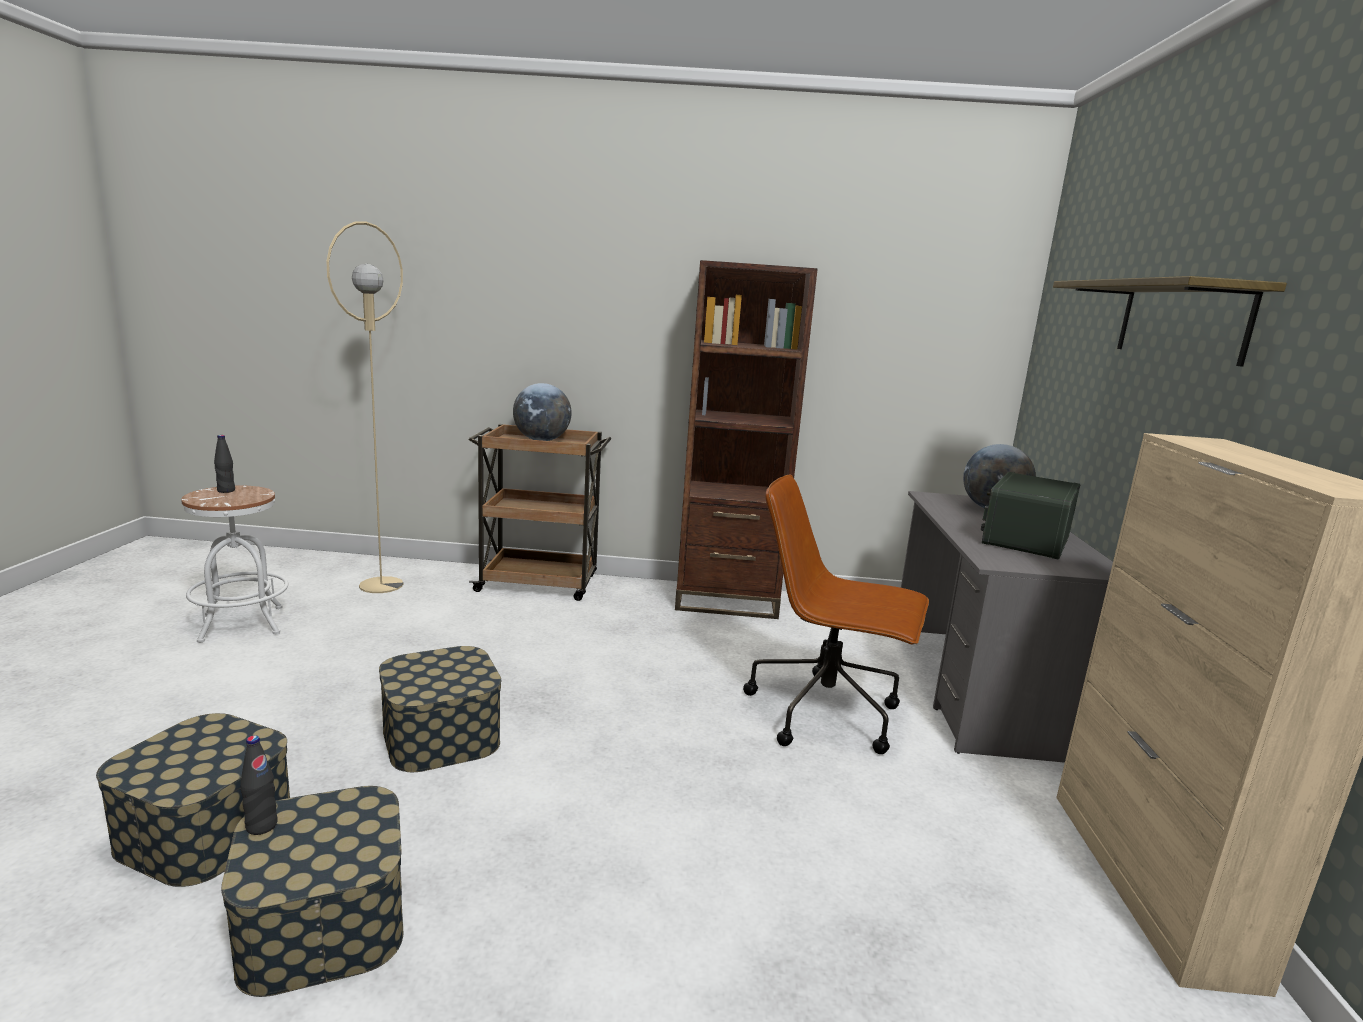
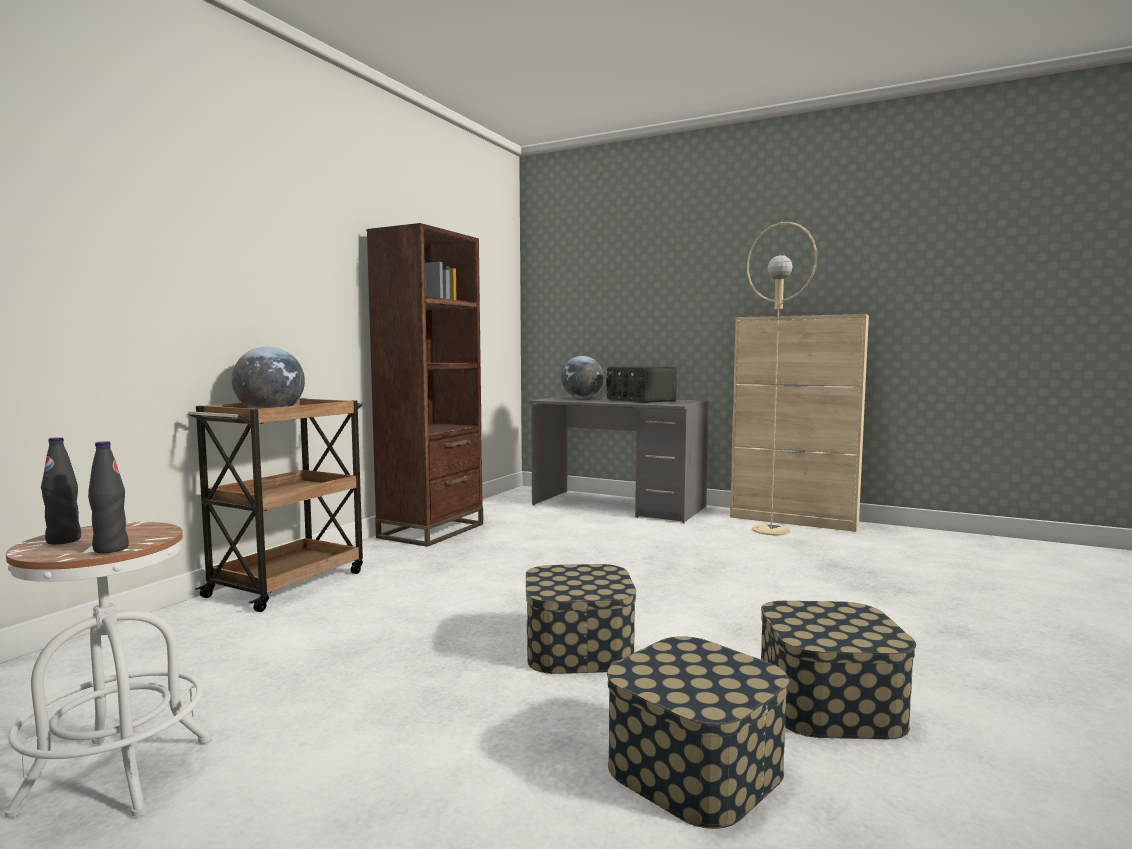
camera: 65 degrees left, 10 degrees down
(261, 826) = (818, 641): black bottle -> black bottle (111, 549)
(381, 585) = (140, 663): beige floor lamp -> beige floor lamp (771, 530)
(826, 713) = (625, 537): brown office chair -> none
(1181, 320) = (681, 272): shelf -> none

